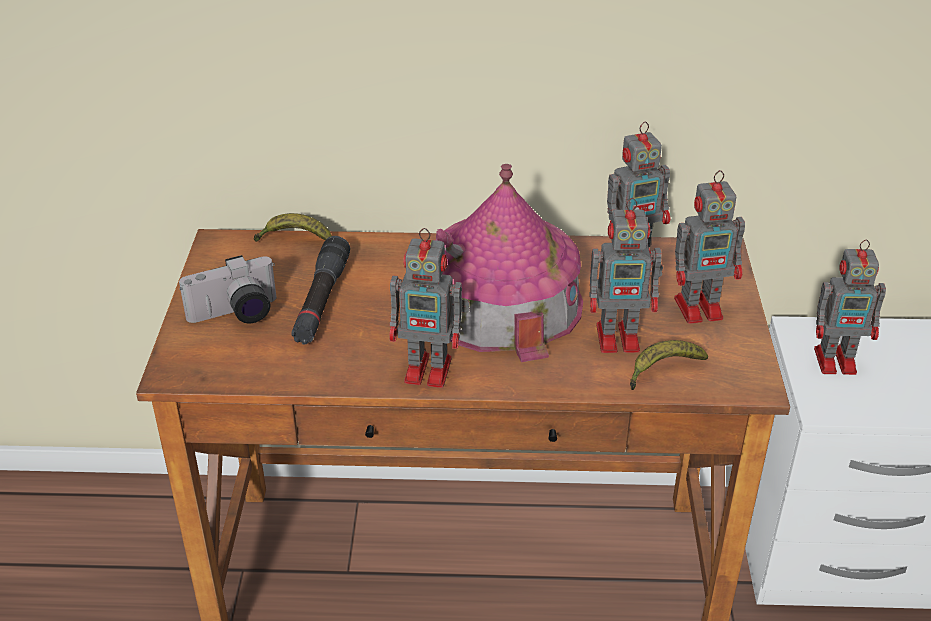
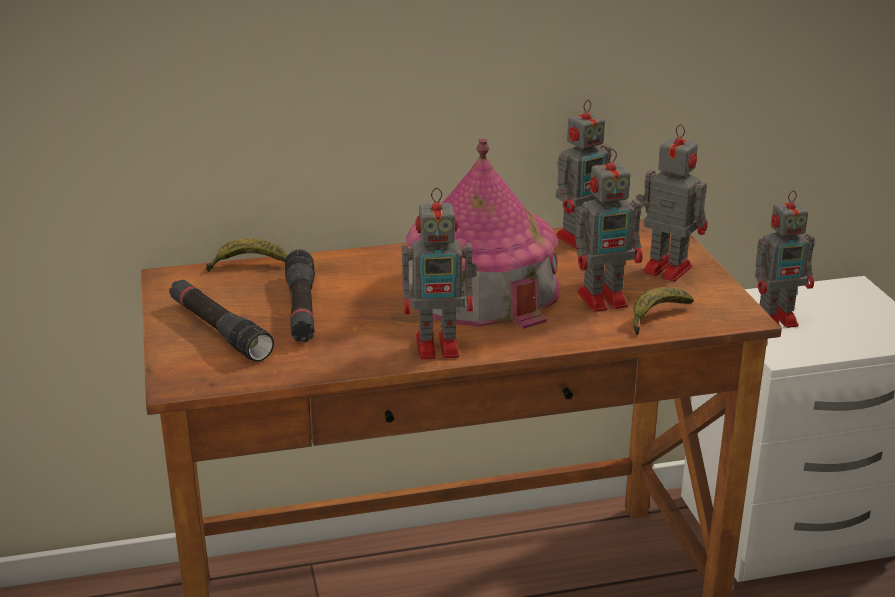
camera: 15 degrees left, 10 degrees down
(235, 315) = (219, 330): camera -> black flashlight
(701, 308) = (664, 268): toy robot -> toy robot turned 120 degrees counterclockwise

